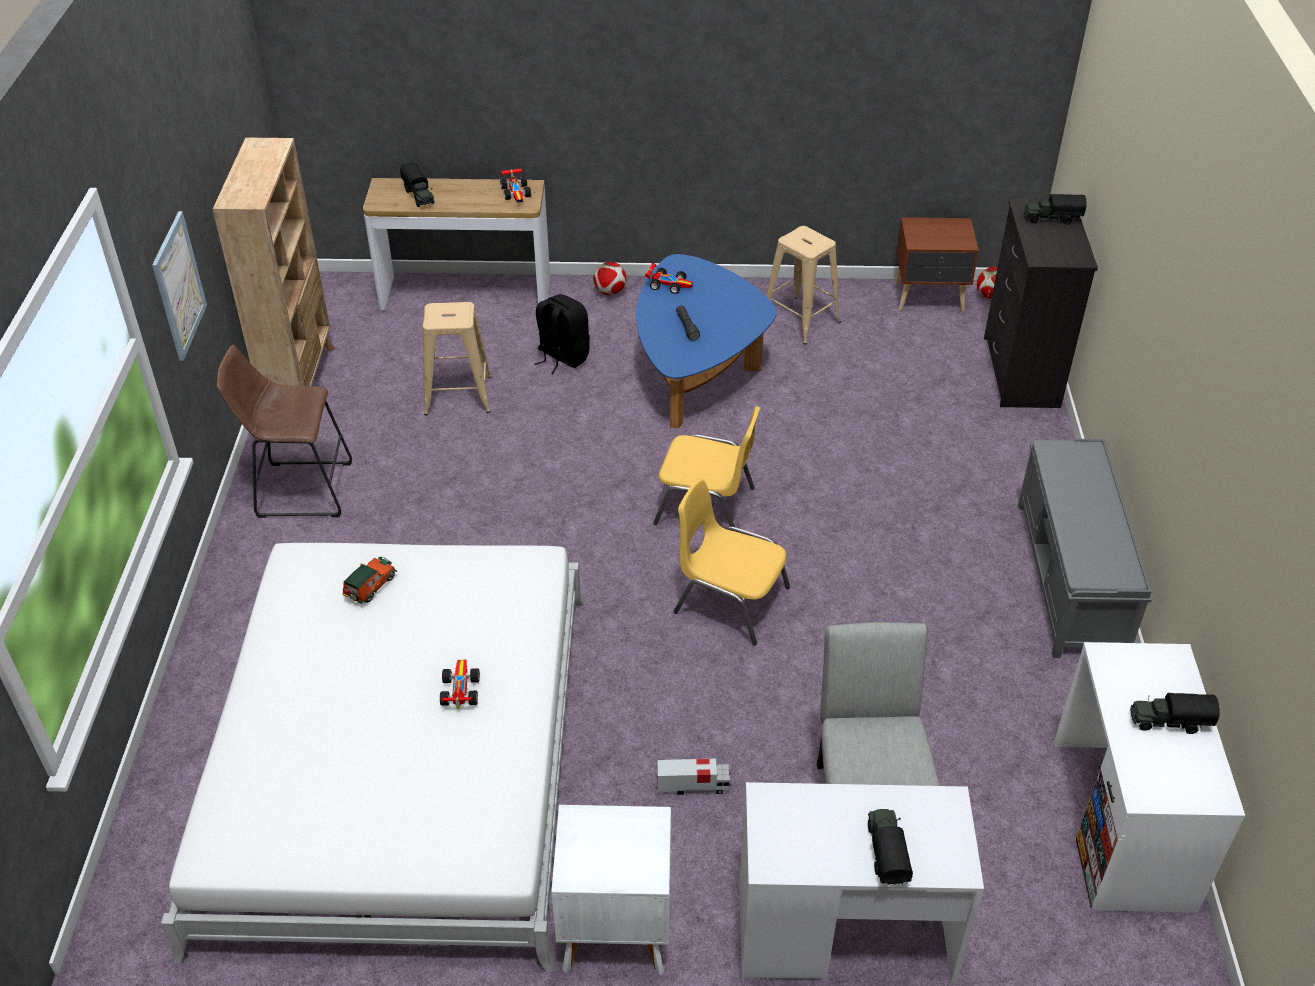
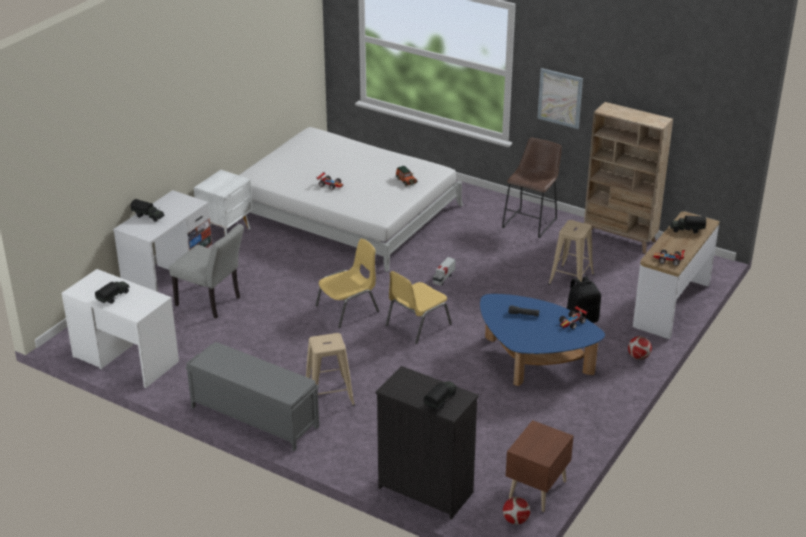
camera: 120 degrees right, 10 degrees down
(693, 786) = (263, 266): toy truck -> toy truck (443, 278)
(800, 320) = (553, 420): beige stool -> beige stool (329, 397)

